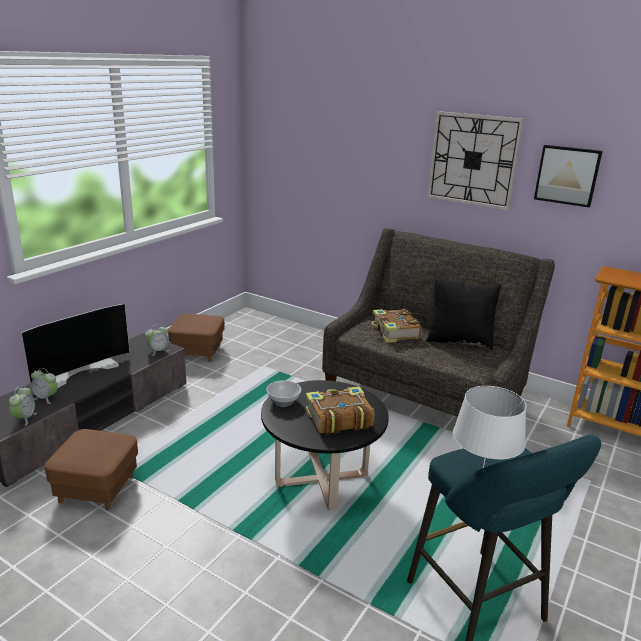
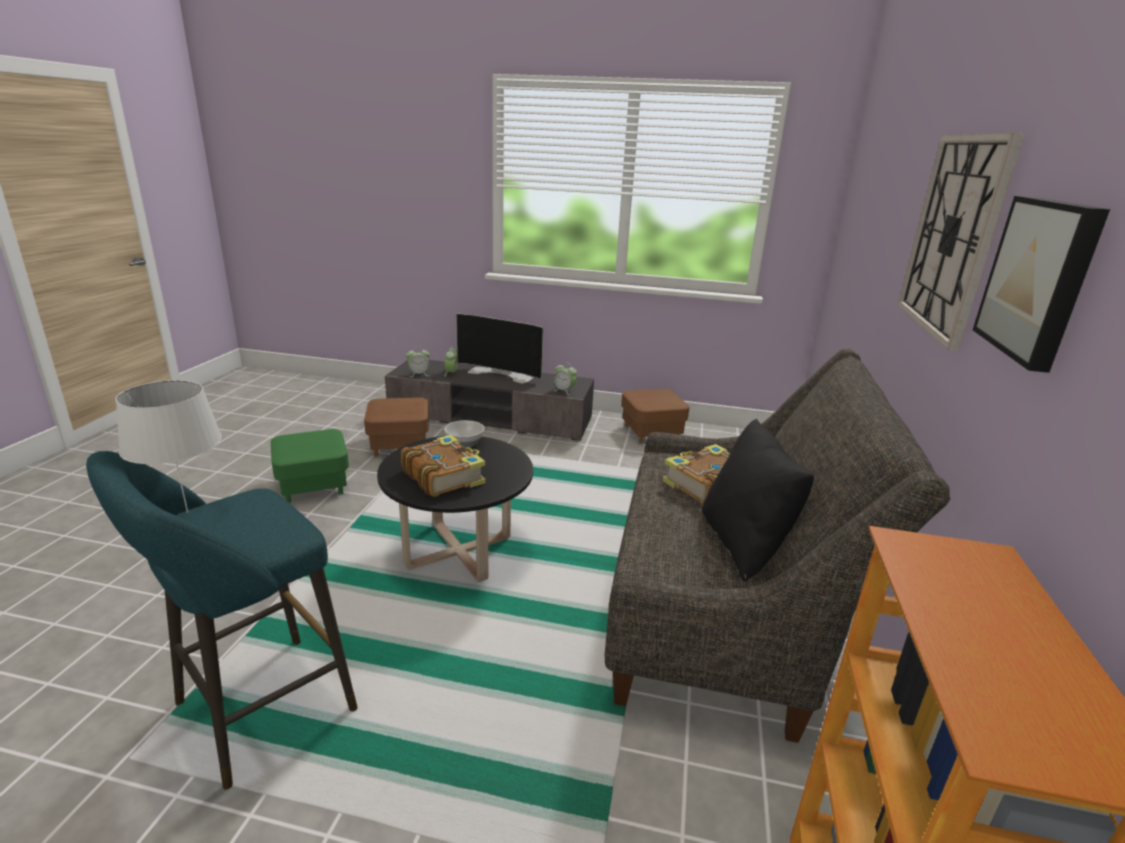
camera: 70 degrees right, 0 degrees up
(144, 563) = (313, 486): none -> green ottoman

